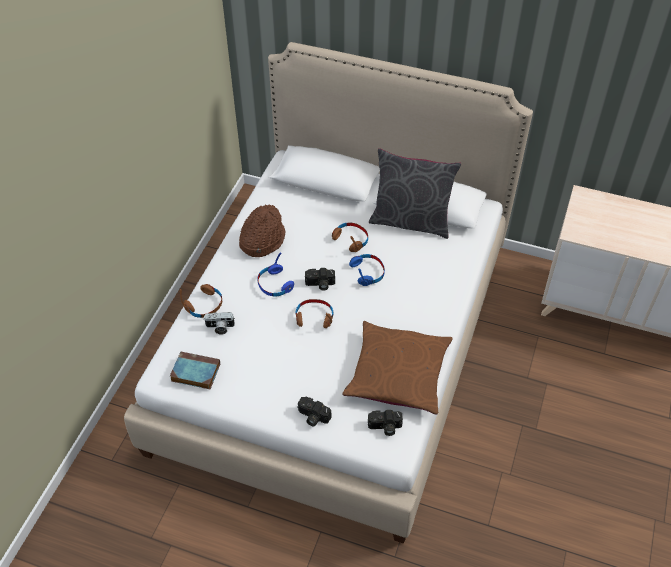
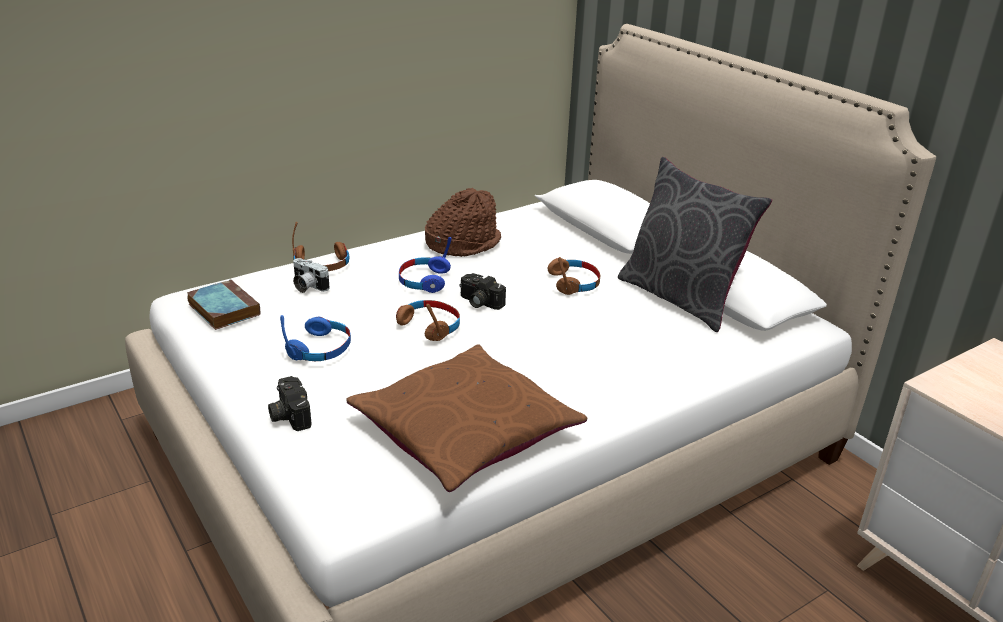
camera: 35 degrees right, 20 degrees down
(367, 272) = (557, 318): blue headphones -> blue headphones (321, 349)
(384, 427) = (365, 478): camera -> none

